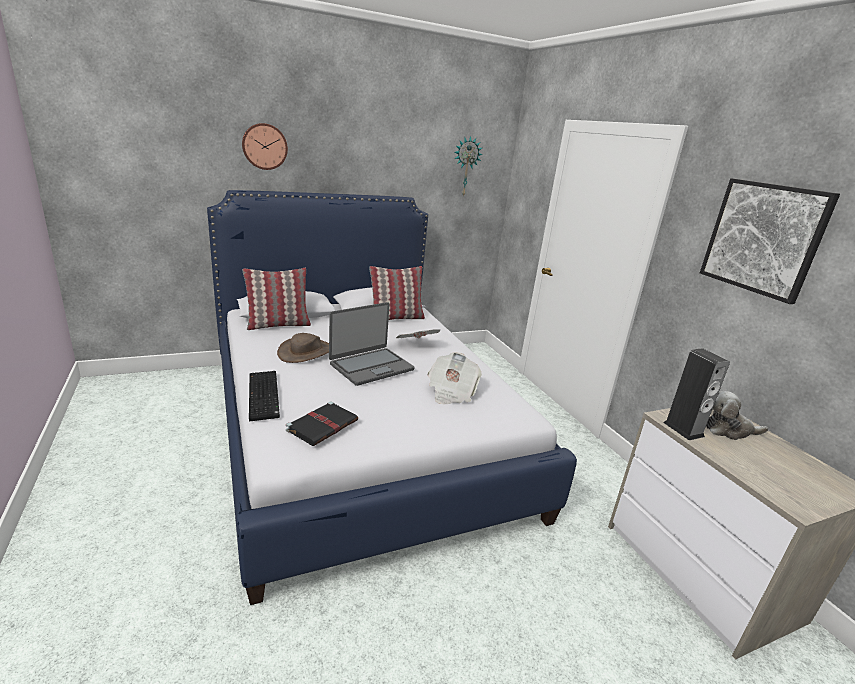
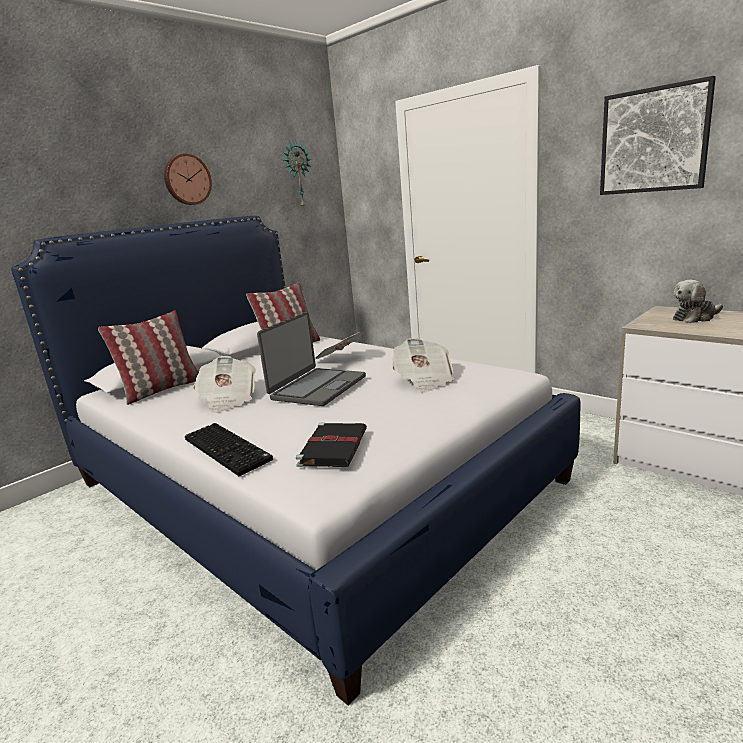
camera: 20 degrees left, 5 degrees down
(264, 146) = (67, 178): wall clock -> wall clock (187, 179)
(306, 352) = (228, 399): brown hat -> newspaper
(683, 429) = (666, 327): speaker -> none

